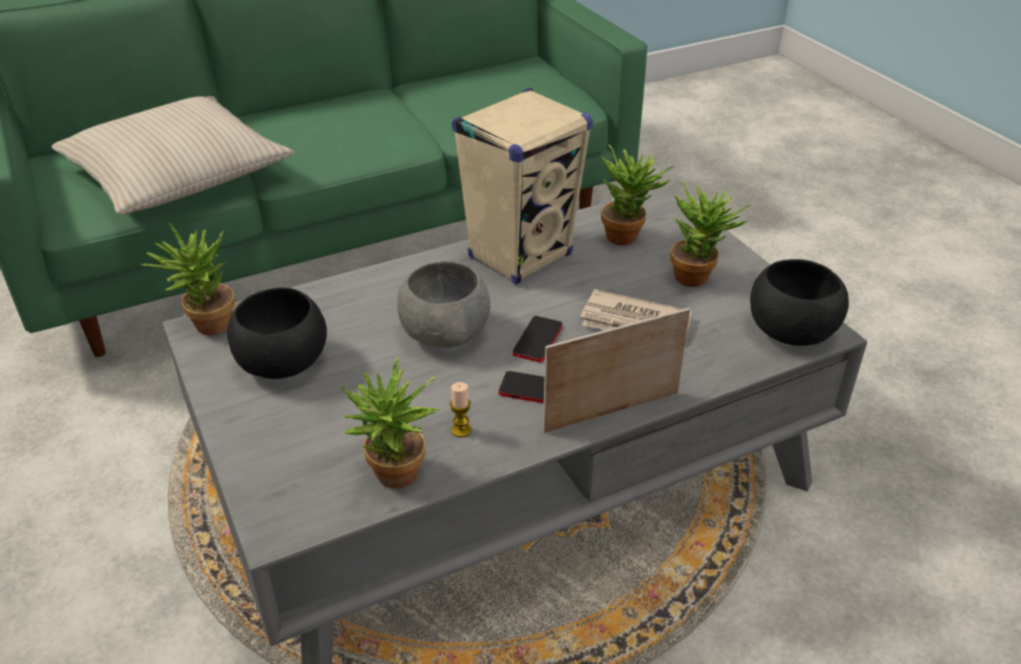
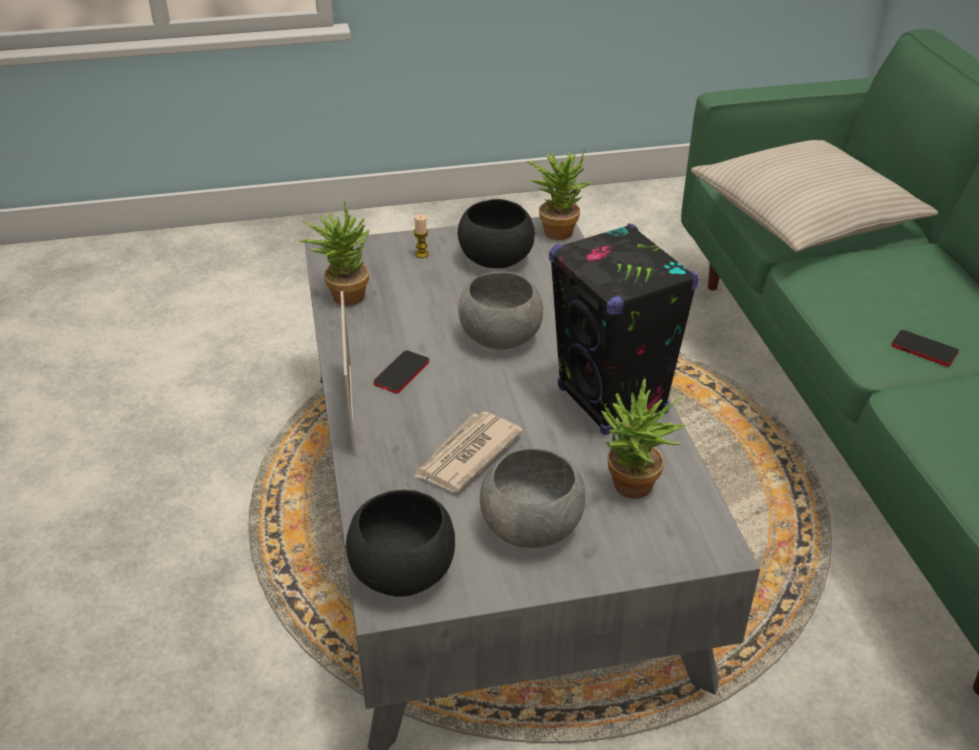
camera: 105 degrees right, 0 degrees up
(461, 430) = (375, 329): candle -> candle (421, 254)
(520, 256) = (612, 401): beige speaker -> black speaker
(537, 340) = (468, 387): phone -> phone (924, 349)
(698, 277) = (530, 526): potted plant -> grey bowl

